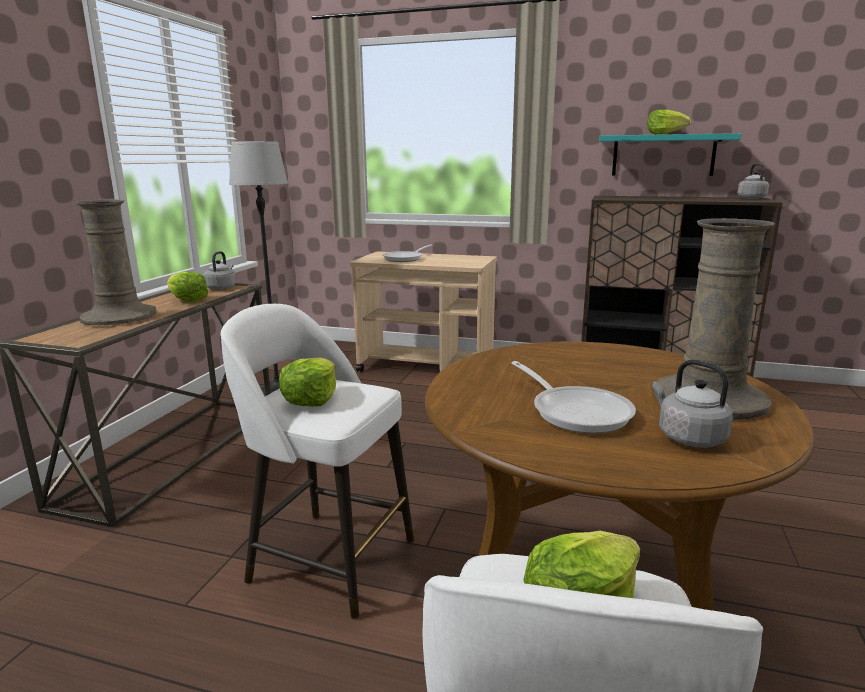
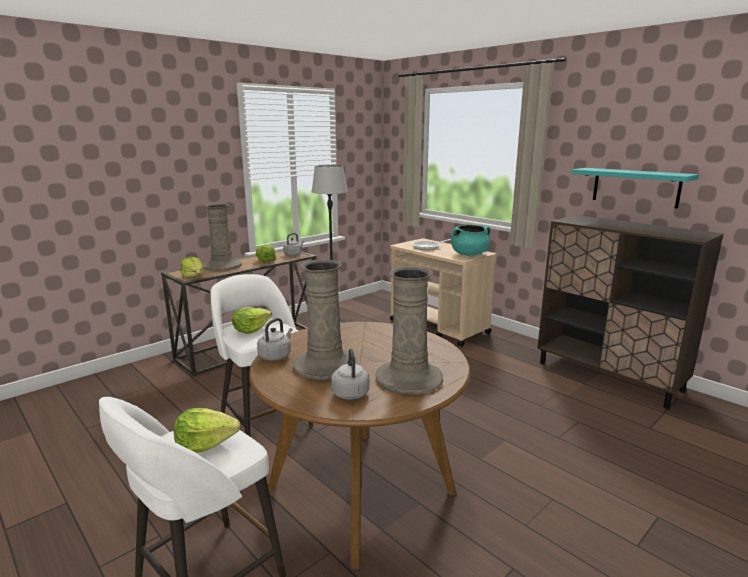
camera: 30 degrees right, 0 degrees up
(470, 260) = (469, 254): none -> turquoise cooking pot
(576, 412) = (325, 365): frying pan -> beige vase
(664, 134) = (629, 171): lettuce -> lettuce (194, 276)
(750, 198) = (700, 233): grey kettle -> grey kettle (276, 356)

